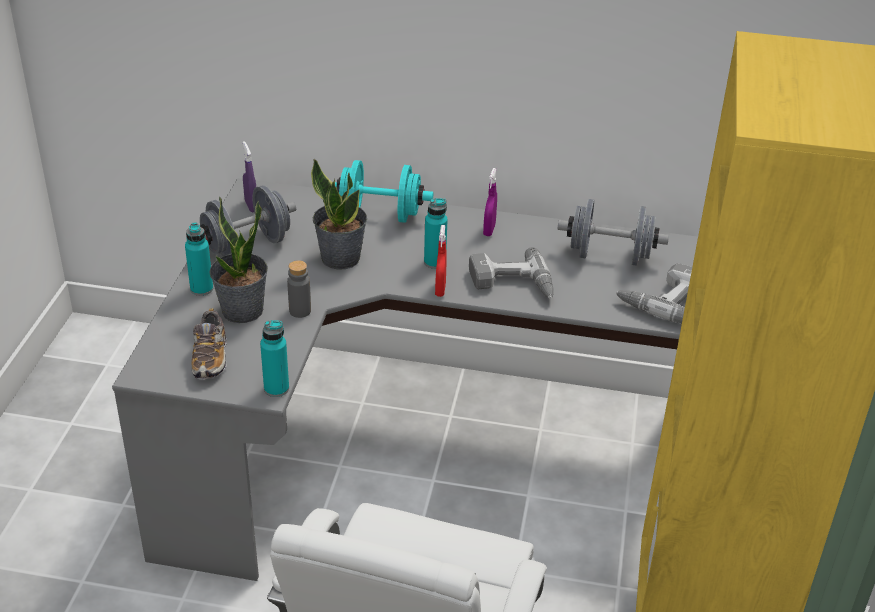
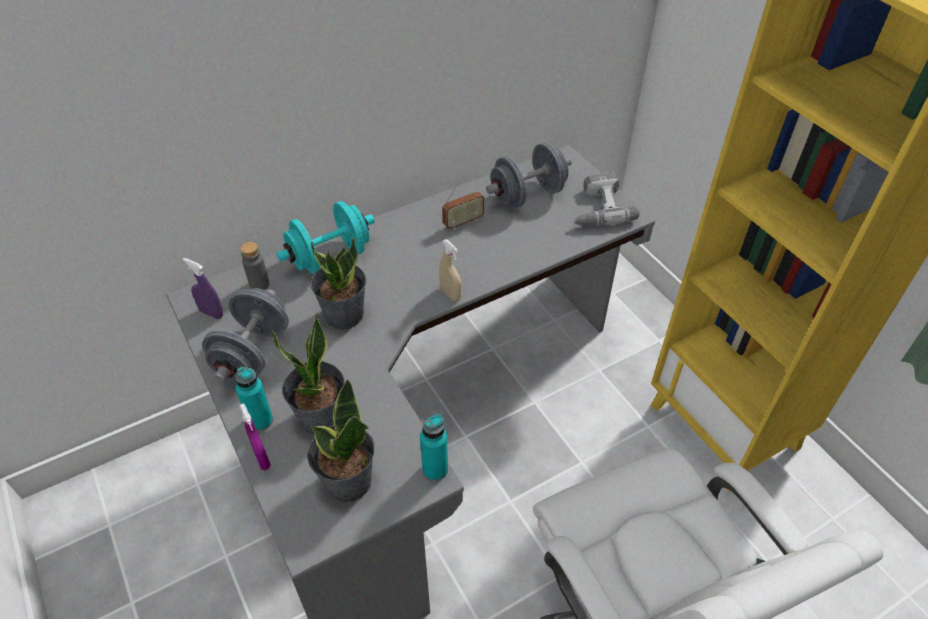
camera: 40 degrees left, 10 degrees up
(210, 358) = (347, 482): shoe -> potted plant
(300, 311) = (369, 384): grey bottle -> grey bottle (259, 284)
(434, 262) = (419, 273): turquoise bottle -> none
(440, 289) = (450, 294): red spray bottle -> beige spray bottle
(489, 230) = (425, 222): purple spray bottle -> purple spray bottle (262, 458)
(512, 285) = (494, 258): power drill -> none
(521, 246) = (463, 222): none -> radio

